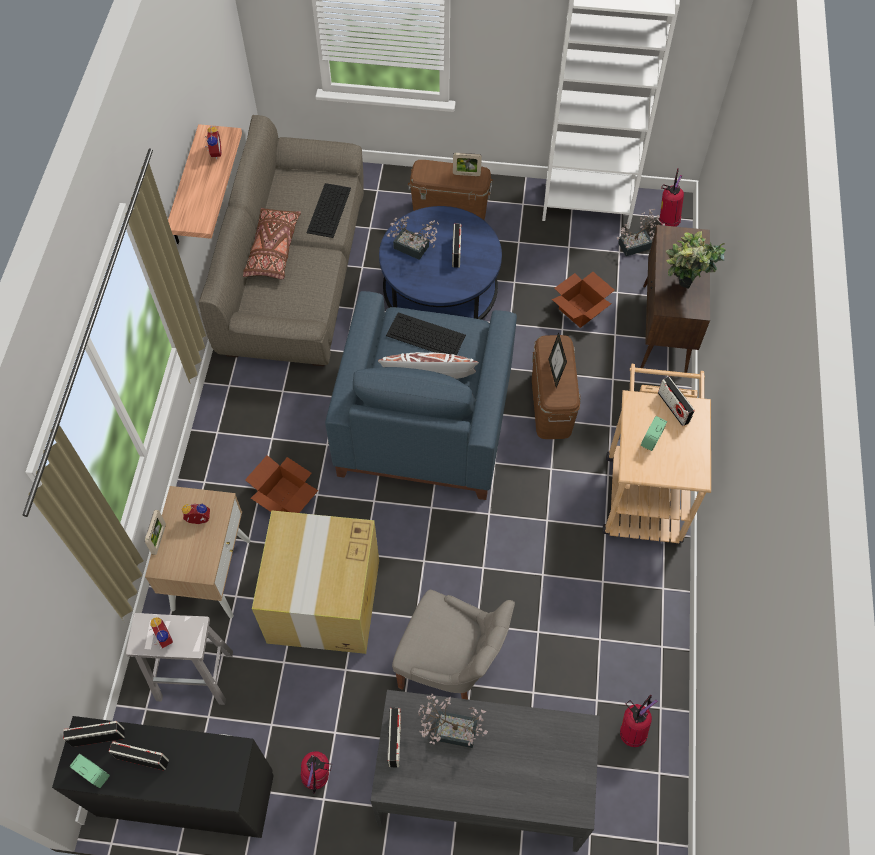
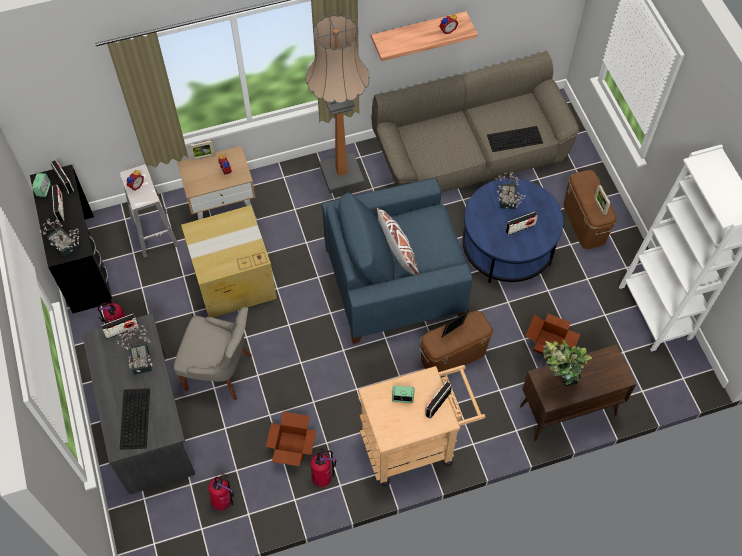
camera: 65 degrees right, 0 degrees up
(241, 415) = (341, 174): none -> floor lamp
(273, 250) = (460, 123): brown pillow -> none
(285, 498) = (294, 226): cardboard box -> cardboard box (291, 447)
(425, 335) = (429, 234): keyboard -> keyboard (134, 418)
(451, 668) = (220, 371): grey chair -> grey chair turned 75 degrees counterclockwise
(638, 245) = (638, 363): potted plant -> potted plant (65, 246)
(667, 221) = (677, 377): fire extinguisher -> fire extinguisher (323, 477)

